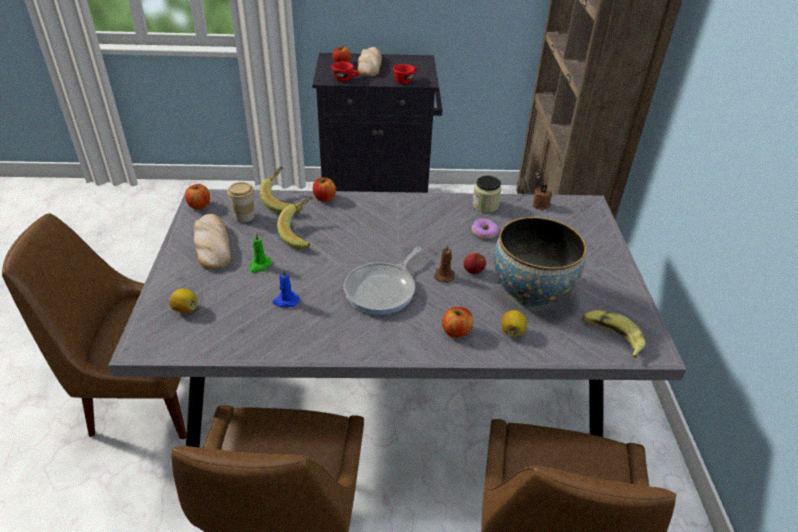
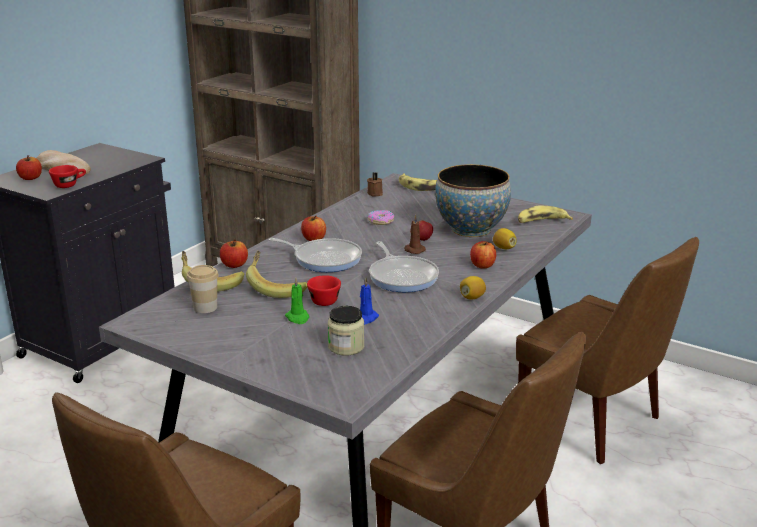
camera: 55 degrees left, 15 degrees down
(185, 309) = (316, 367): lemon -> lemon (472, 297)
(199, 205) = (146, 325): apple -> apple (313, 239)
(212, 244) = (229, 333): bread -> none
(376, 234) = (324, 259): none -> frying pan
(405, 80) = (125, 164): red cup -> red cup (323, 299)
(485, 205) = (346, 210): jar -> jar (346, 347)
(592, 223) = (421, 186): none -> banana

